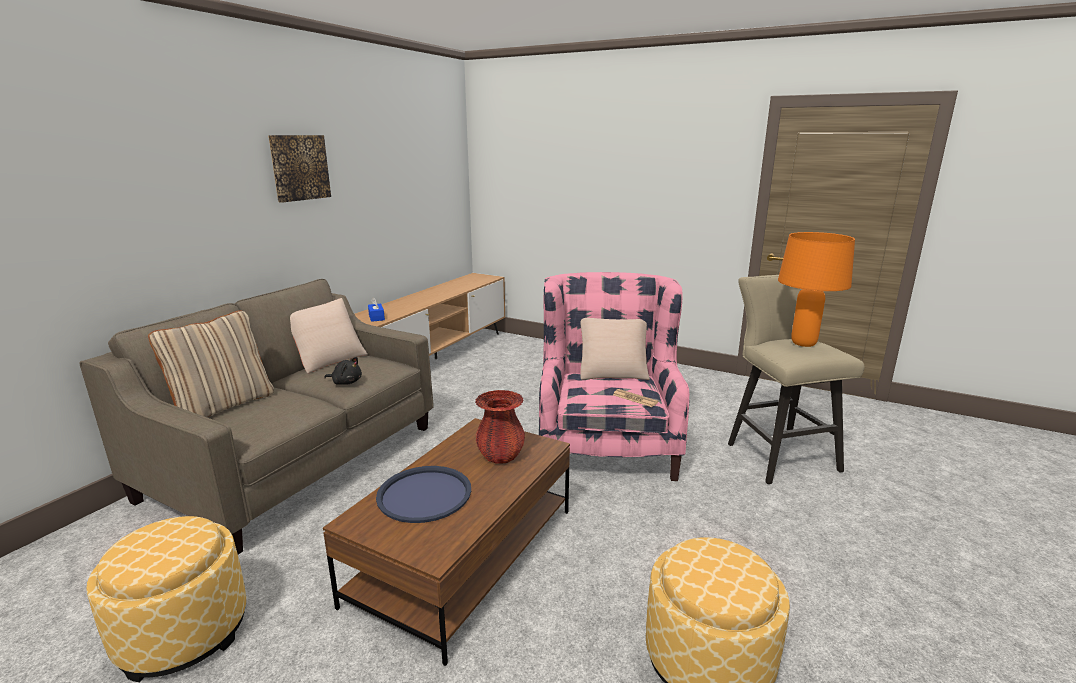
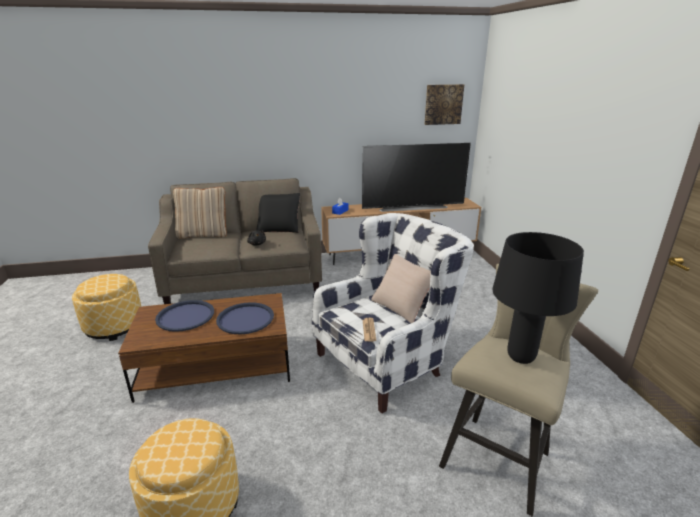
camera: 50 degrees right, 5 degrees up
(299, 167) = (304, 105): picture -> picture (443, 104)
(328, 359) = (279, 228): beige pillow -> black pillow
(443, 292) = (412, 207): none -> television
(501, 456) = (245, 319): red vase -> blue tray
(607, 444) = (388, 361): pink armchair -> white armchair
(803, 343) = (521, 357): orange table lamp -> black table lamp

